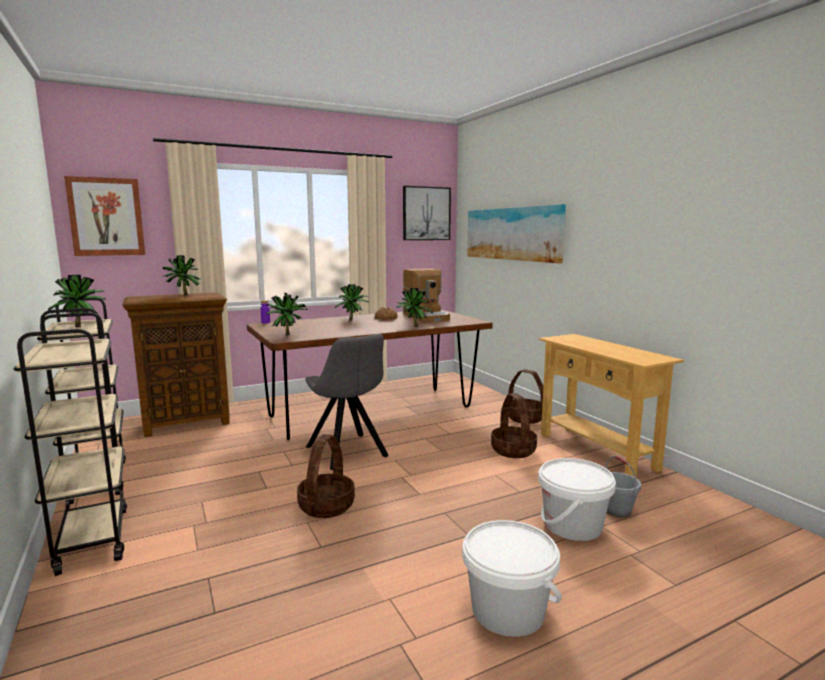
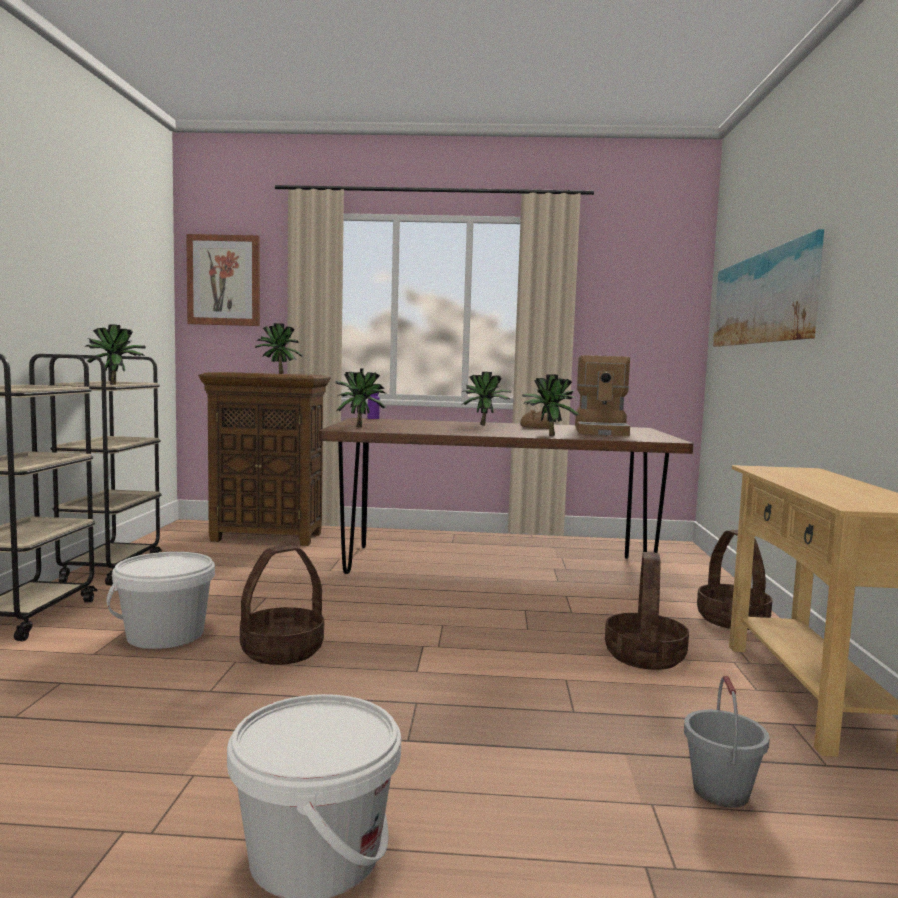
camera: 30 degrees right, 5 degrees down
(347, 451) = (396, 601): grey chair -> none
(426, 213) = (654, 280): picture -> none
(572, 525) = (597, 784): white bucket -> white bucket (165, 635)

